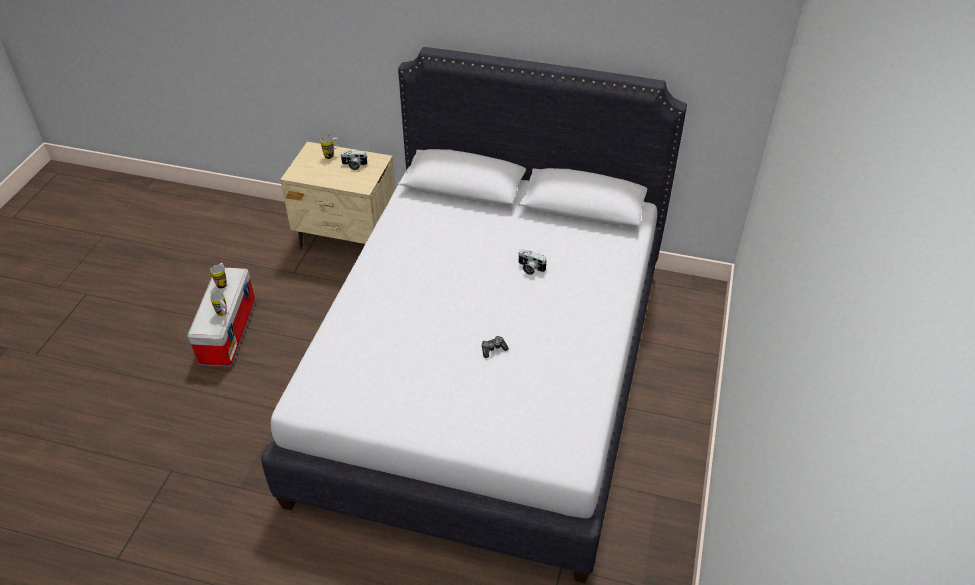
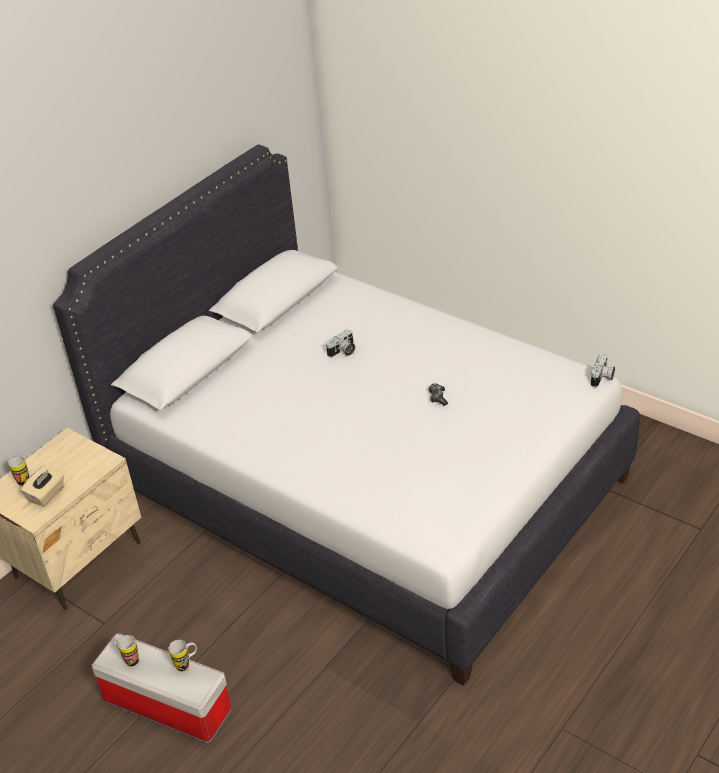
camera: 65 degrees left, 5 degrees down
(319, 171) = (47, 494): none -> beige tissue box
(354, 165) = (59, 462): camera -> camera (602, 378)

